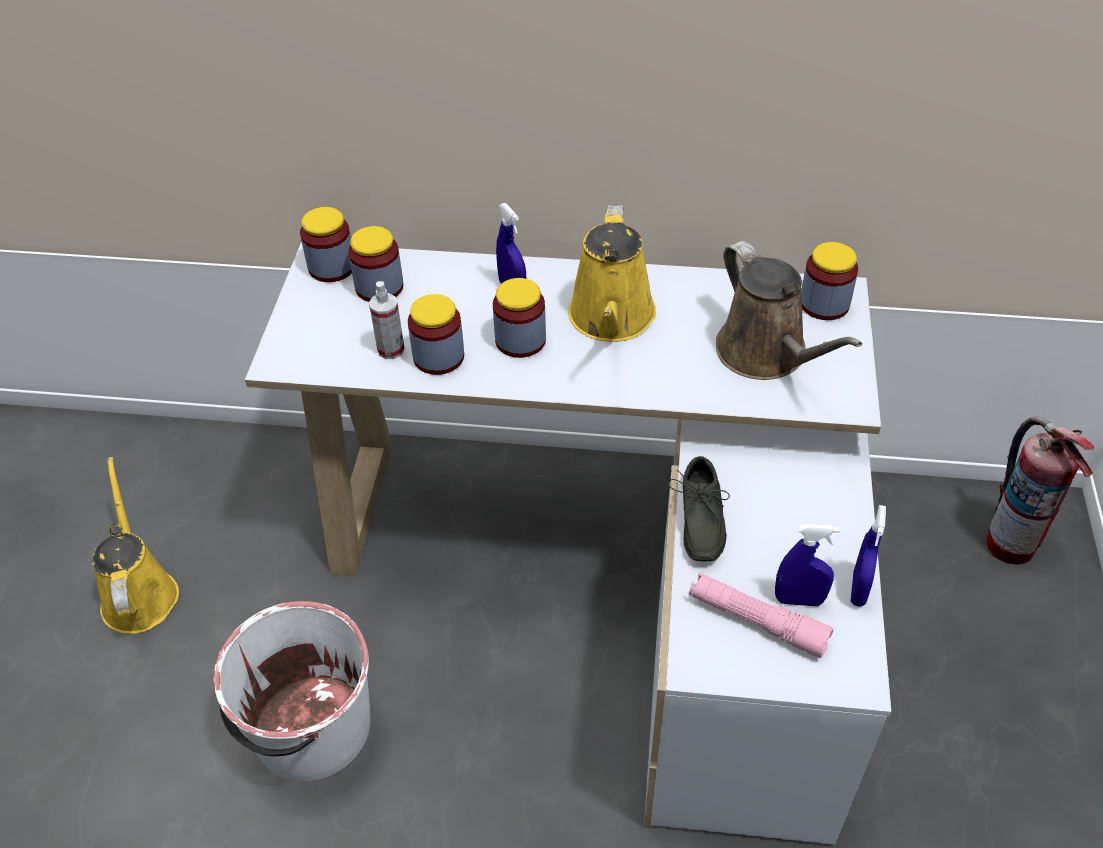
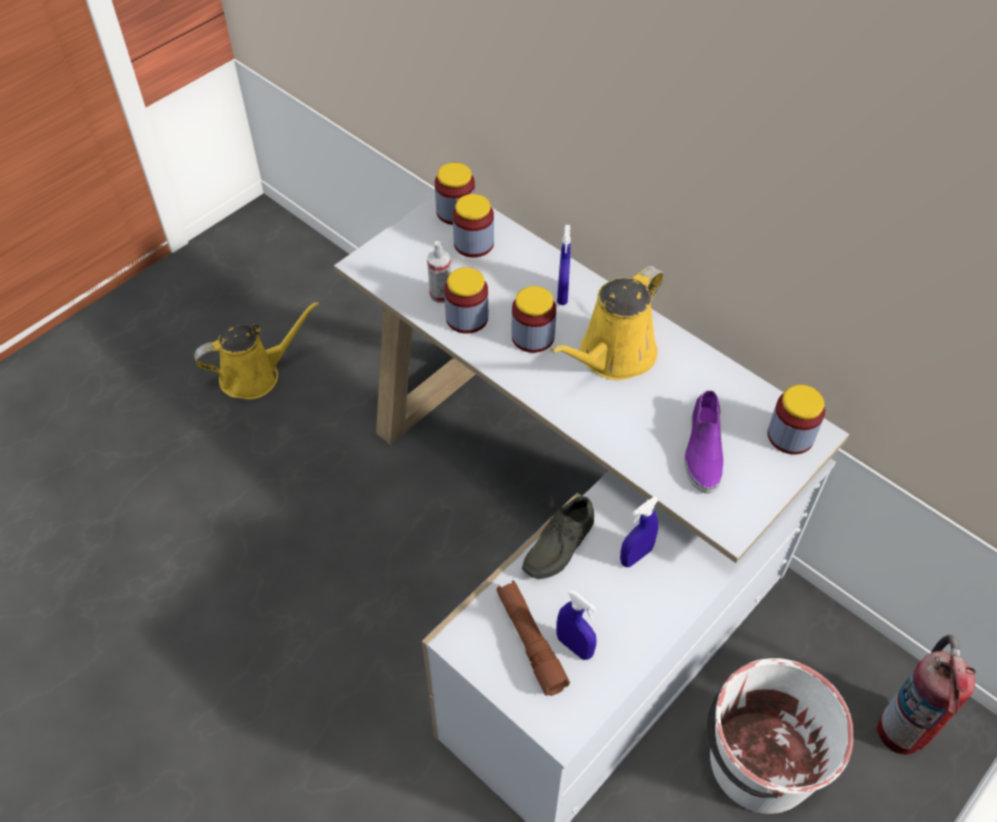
camera: 35 degrees right, 5 degrees up
(139, 593) = (256, 375): yellow watering can -> yellow watering can turned 45 degrees clockwise
(310, 729) = (285, 529): white bucket -> white bucket (759, 762)
(757, 621) = (530, 641): pink flashlight -> brown flashlight
(766, 354) = (703, 450): brown watering can -> purple shoe
(858, 589) = (625, 668): blue spray bottle -> blue spray bottle (636, 556)

